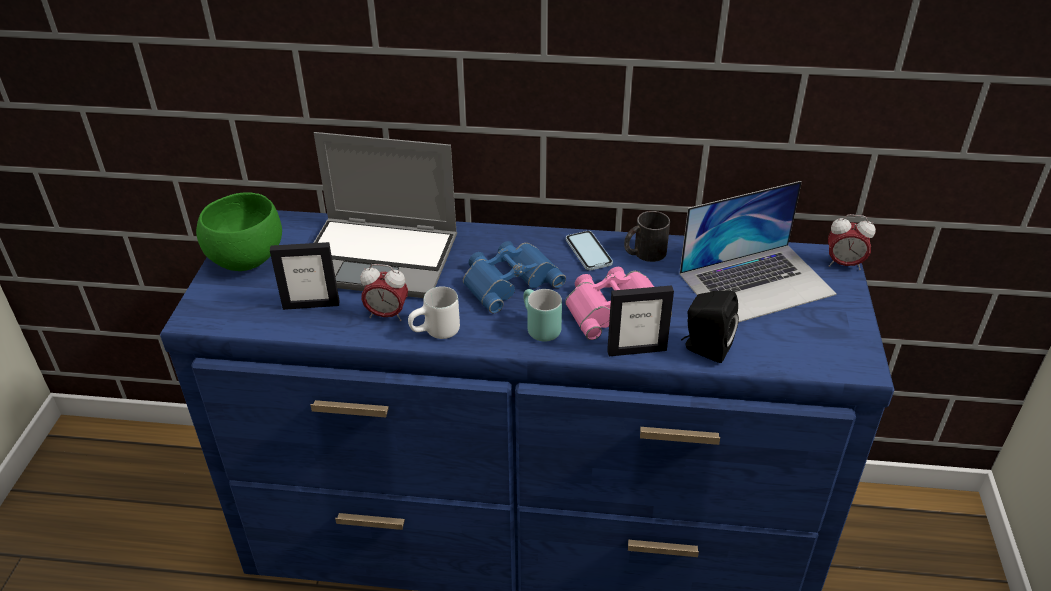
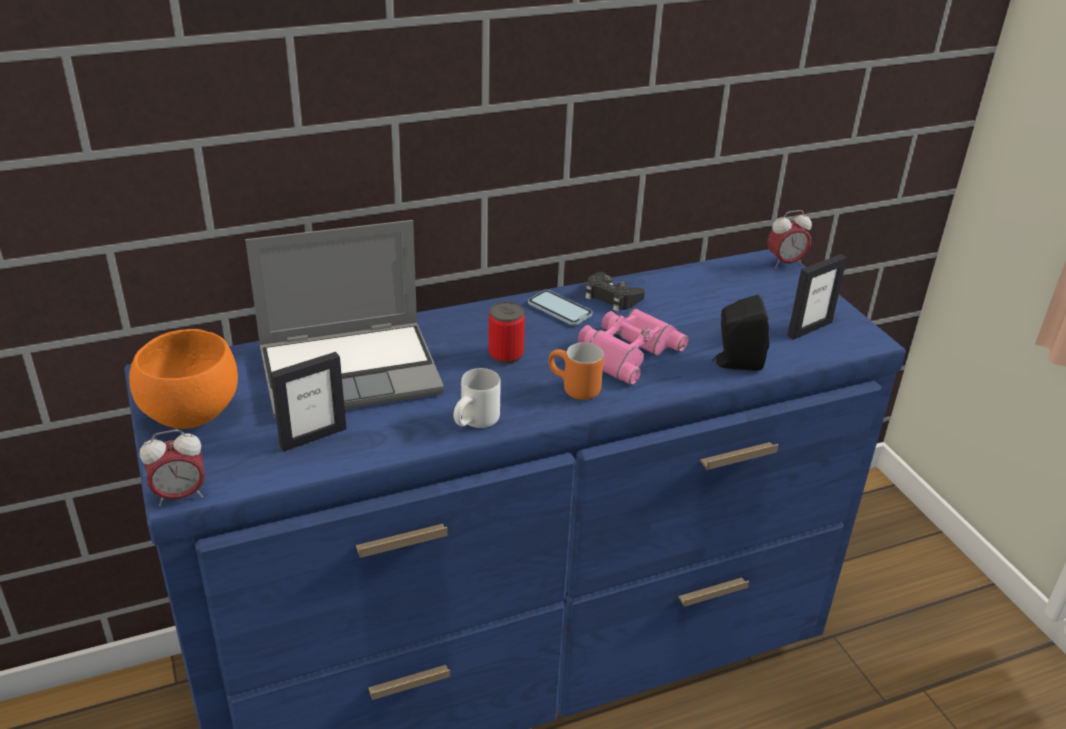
camera: 30 degrees left, 5 degrees down
(245, 259) = (188, 414): green bowl -> orange bowl
(387, 315) = (408, 422): alarm clock -> alarm clock (180, 496)
(509, 280) = (505, 355): blue binoculars -> can
(537, 328) = (572, 389): turquoise mug -> orange mug
(636, 350) = (679, 381): picture frame -> picture frame (809, 329)
(644, 253) = (611, 297): black mug -> black game controller
(756, 283) = (730, 297): laptop -> none

